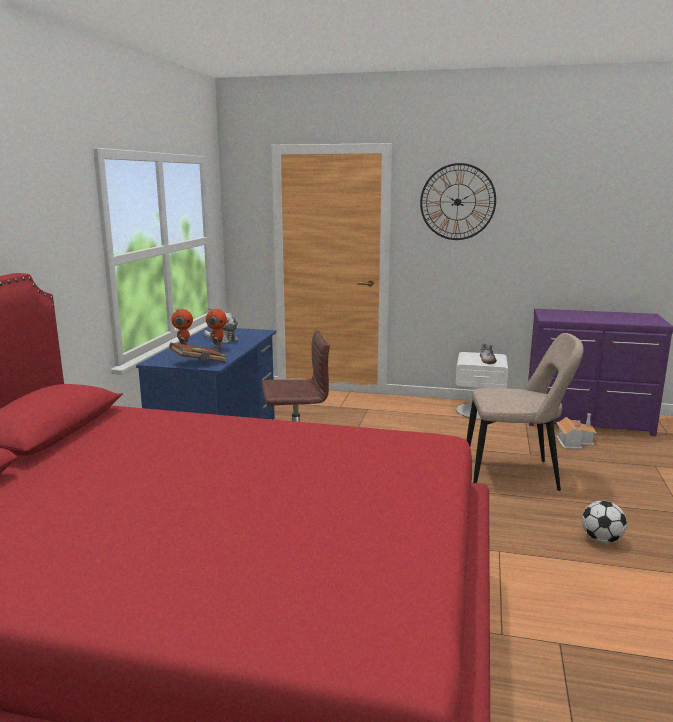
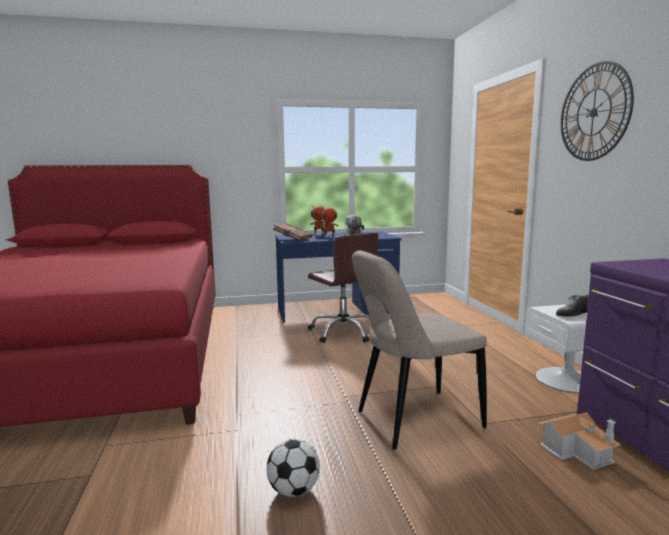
camera: 65 degrees right, 5 degrees down
(515, 474) = (413, 420): beige chair -> beige chair turned 90 degrees clockwise

